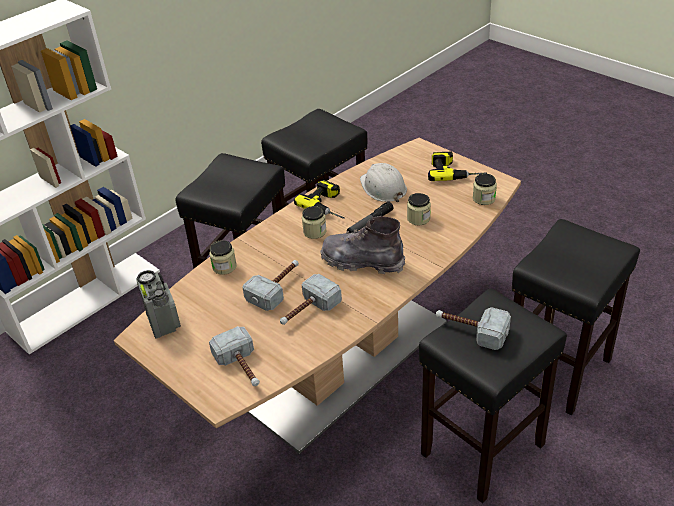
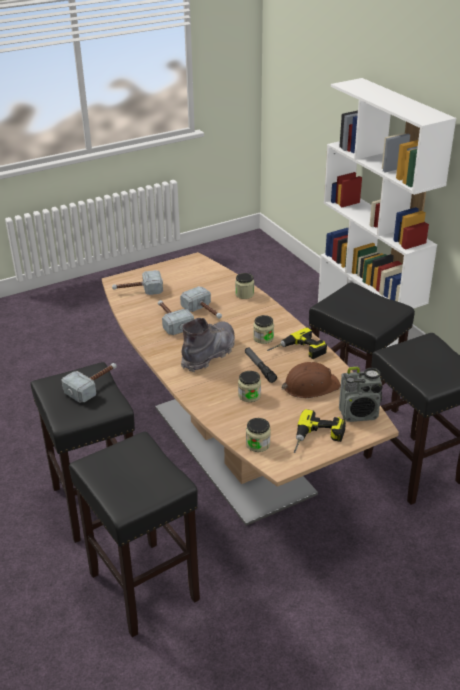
camera: 105 degrees right, 5 degrees down
(163, 322) = (201, 268): radio -> radio (359, 414)
(383, 187) = (310, 386): white hard hat -> brown hard hat

